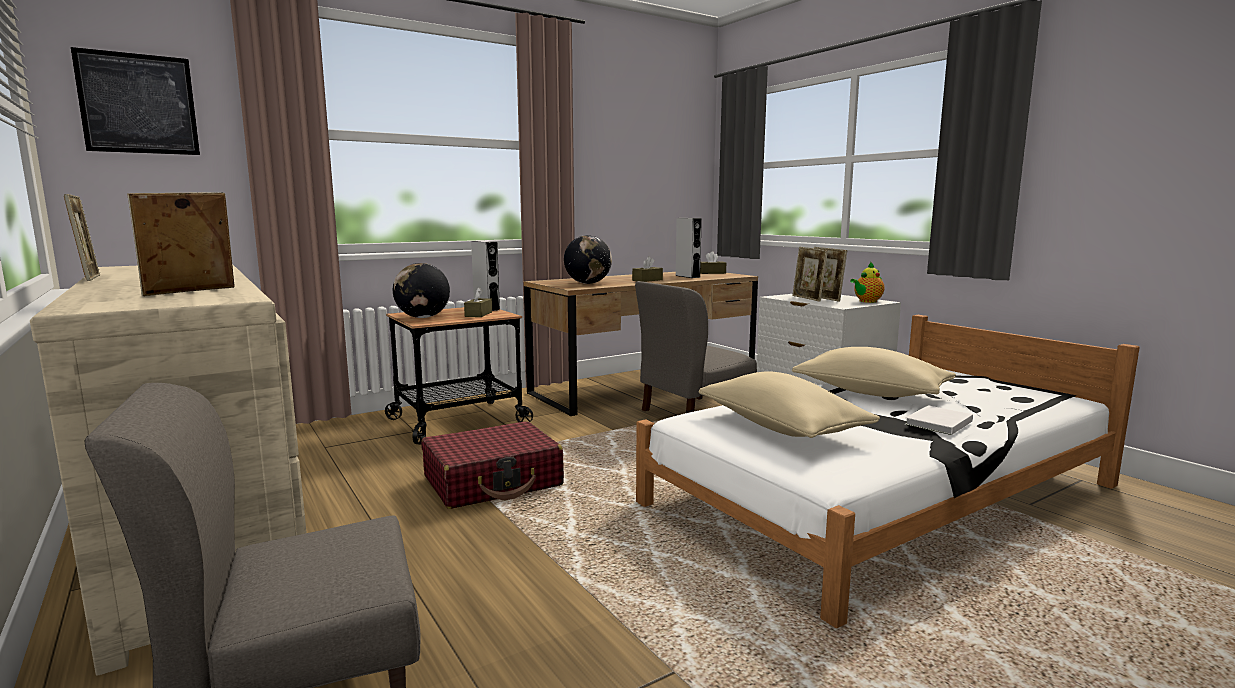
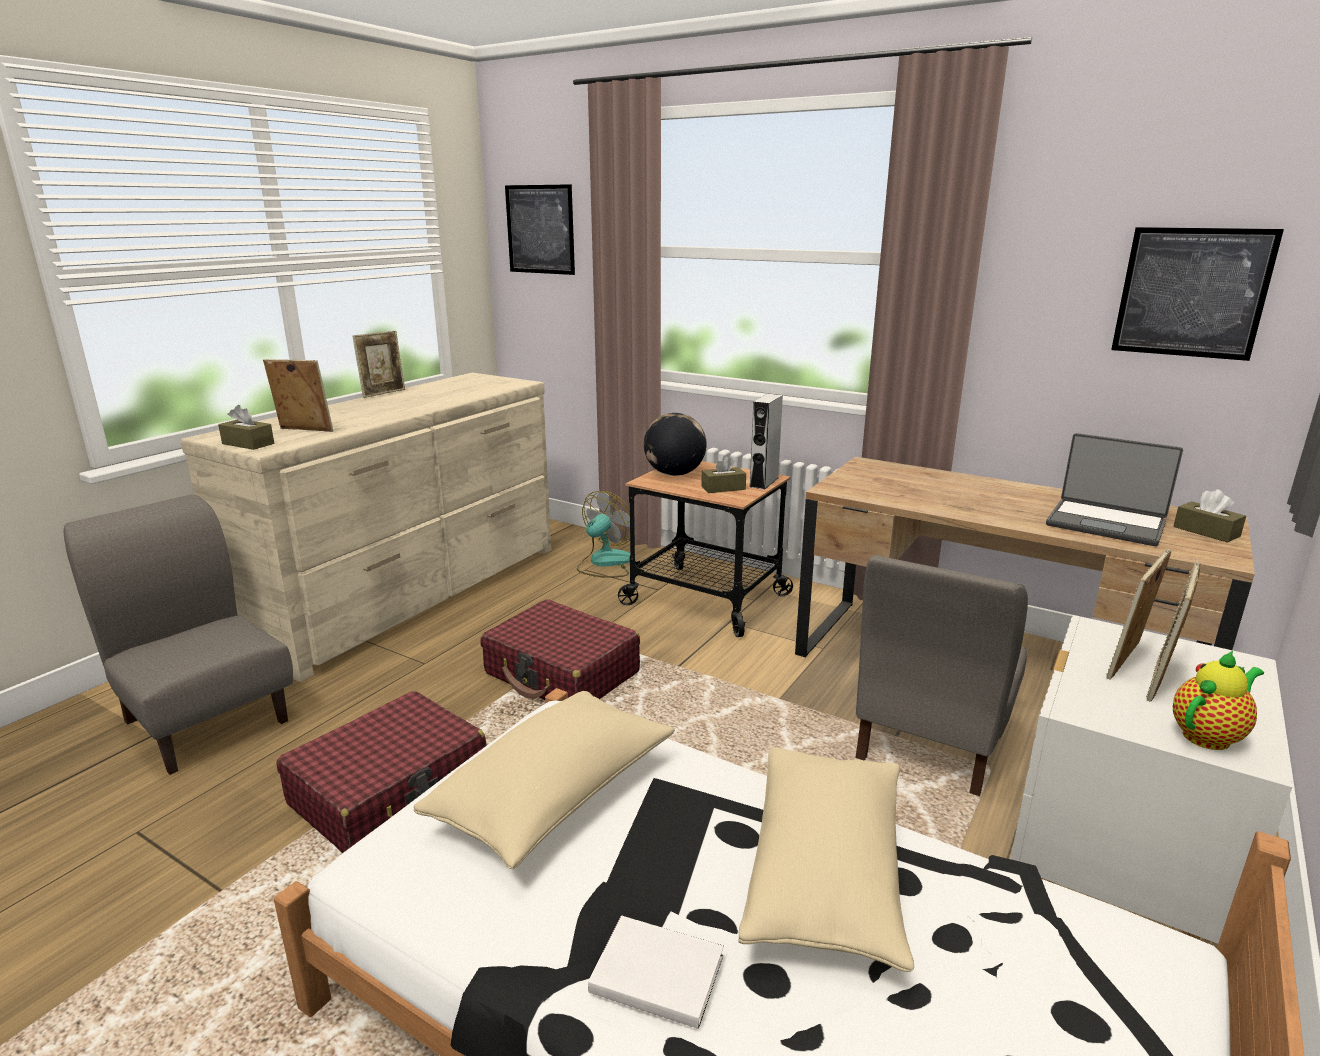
camera: 65 degrees right, 10 degrees up
(329, 438) = (605, 563): none -> fan
(588, 283) = (890, 487): globe -> none
(589, 571) = (391, 791): none -> red suitcase
(647, 280) = (994, 509): brown tissue box -> brown tissue box (248, 443)
(657, 164) = (1192, 293): none -> picture
(687, 276) = (1106, 524): grey speaker -> laptop
(692, 411) = (929, 742): grey chair -> grey chair turned 90 degrees counterclockwise
(866, 301) = (1209, 735): teapot -> teapot turned 120 degrees clockwise

